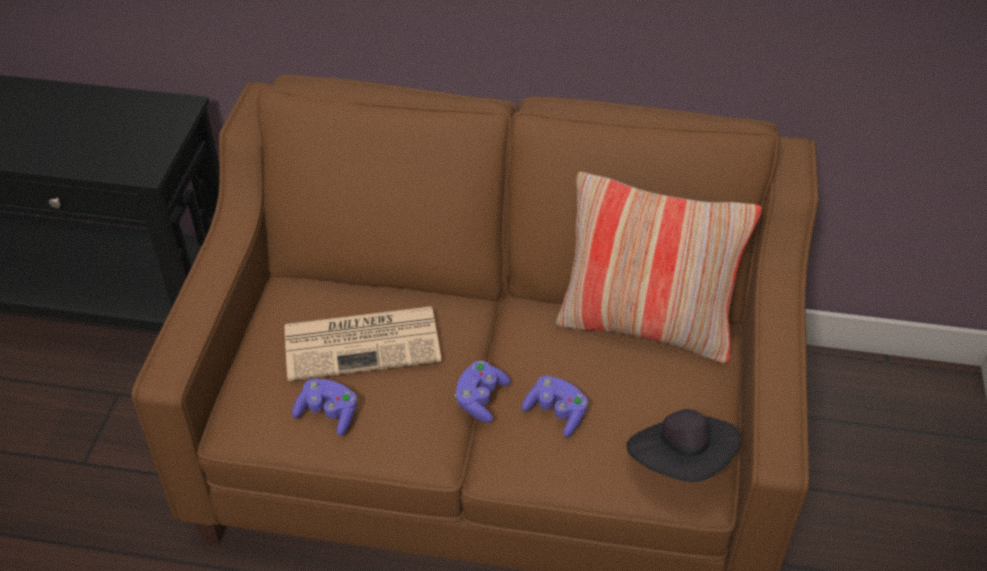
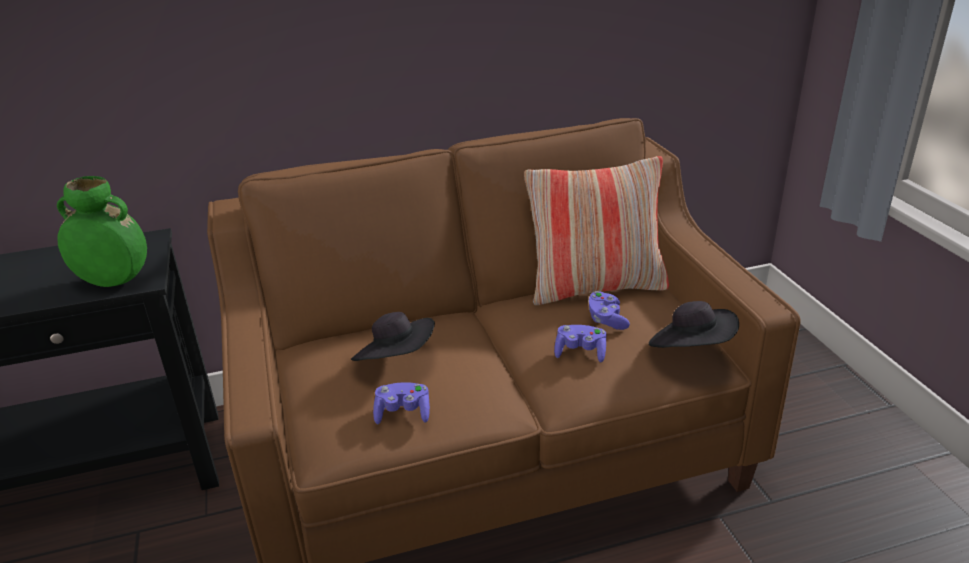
camera: 25 degrees left, 15 degrees down
(118, 160) = (113, 282): none -> green vase
(364, 342) = (396, 359): newspaper -> black hat
(481, 399) = (516, 365): purple game controller -> purple game controller (606, 319)

